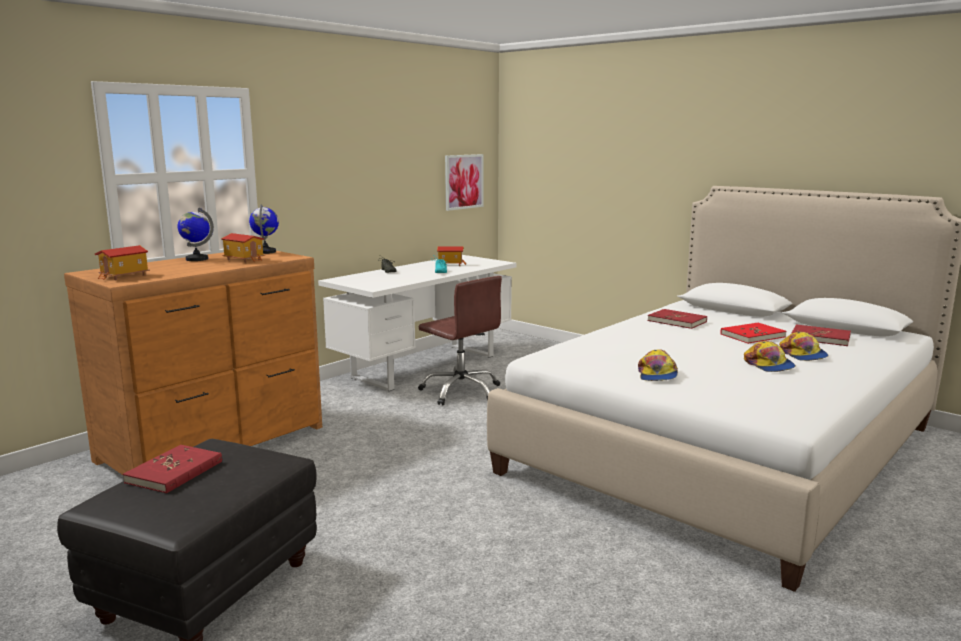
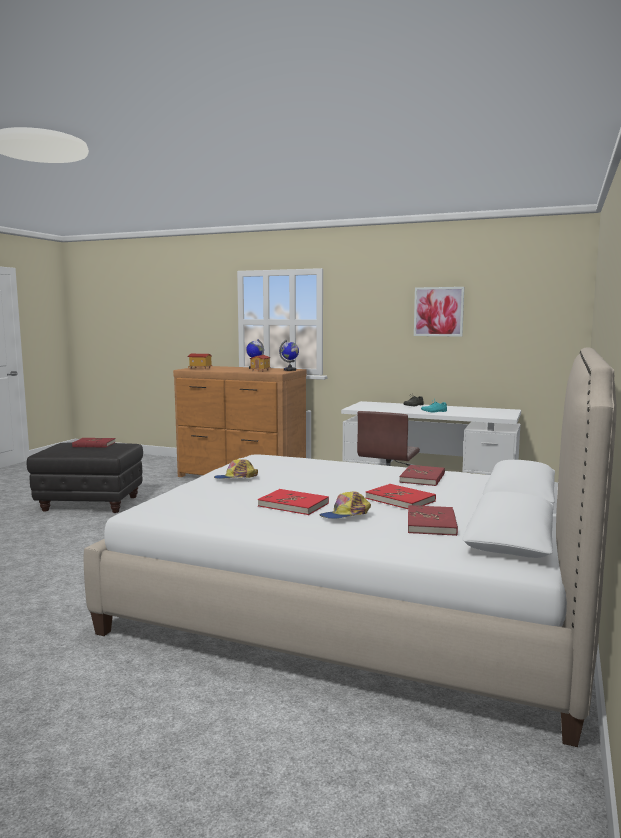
camera: 70 degrees right, 5 degrees down
(450, 264) = (467, 411): toy house -> none
(463, 181) = (532, 341): picture -> picture (438, 311)
(769, 365) = (293, 505): cap -> red book

